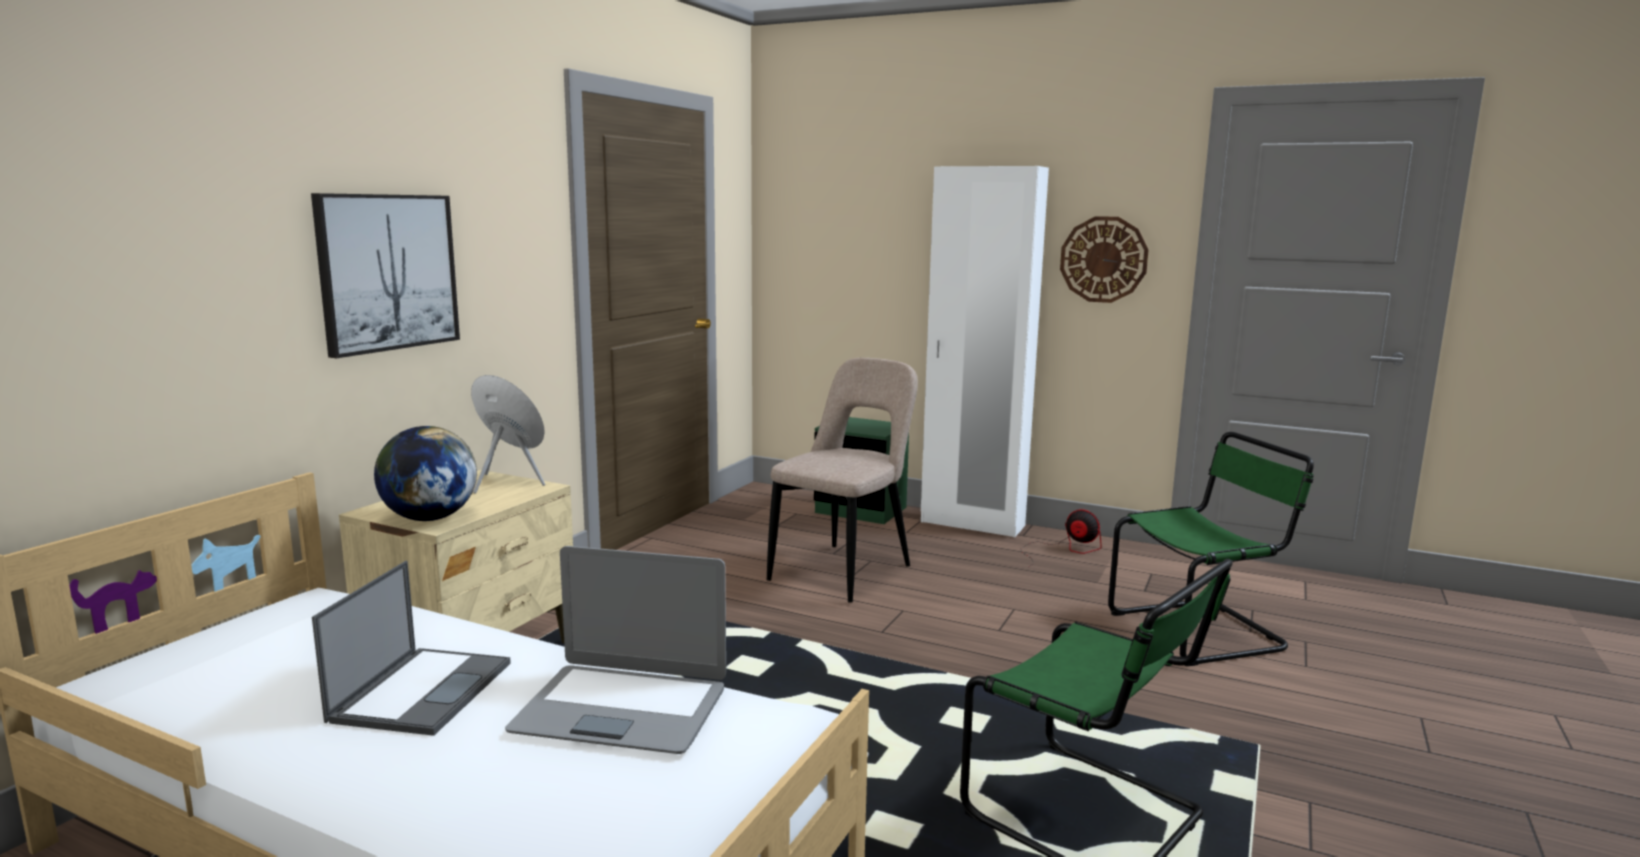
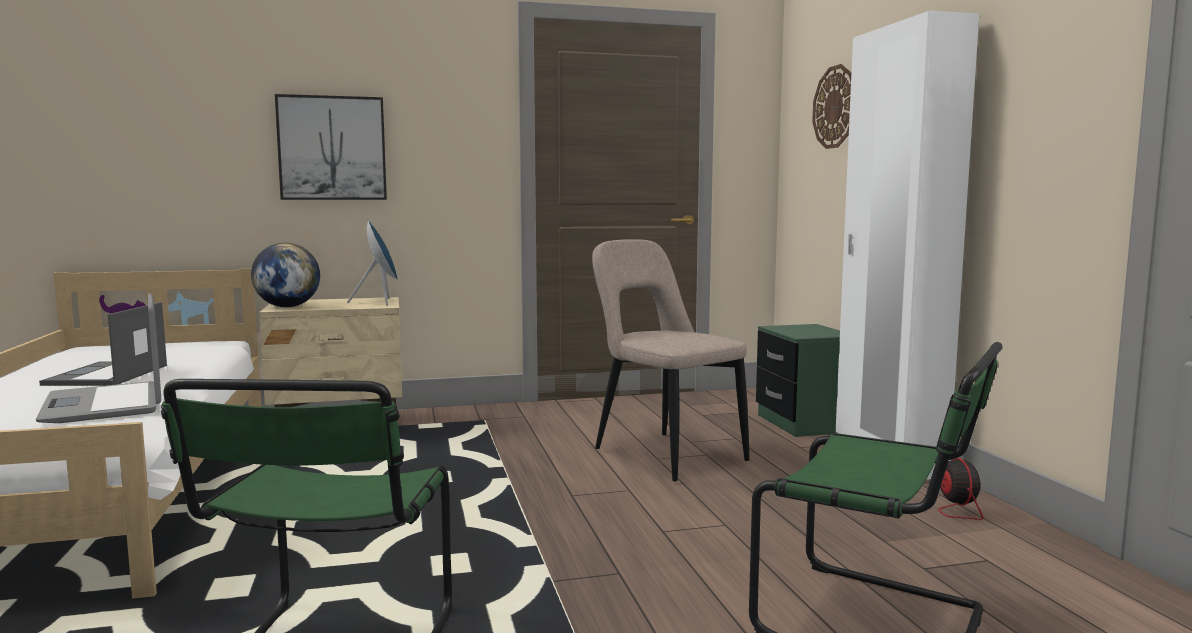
camera: 50 degrees right, 5 degrees down
(423, 690) = (107, 375): laptop -> laptop turned 120 degrees clockwise
(845, 571) = (664, 454): beige chair -> beige chair turned 120 degrees counterclockwise
(1103, 259) = (1035, 123): wall clock -> wall clock (835, 107)

